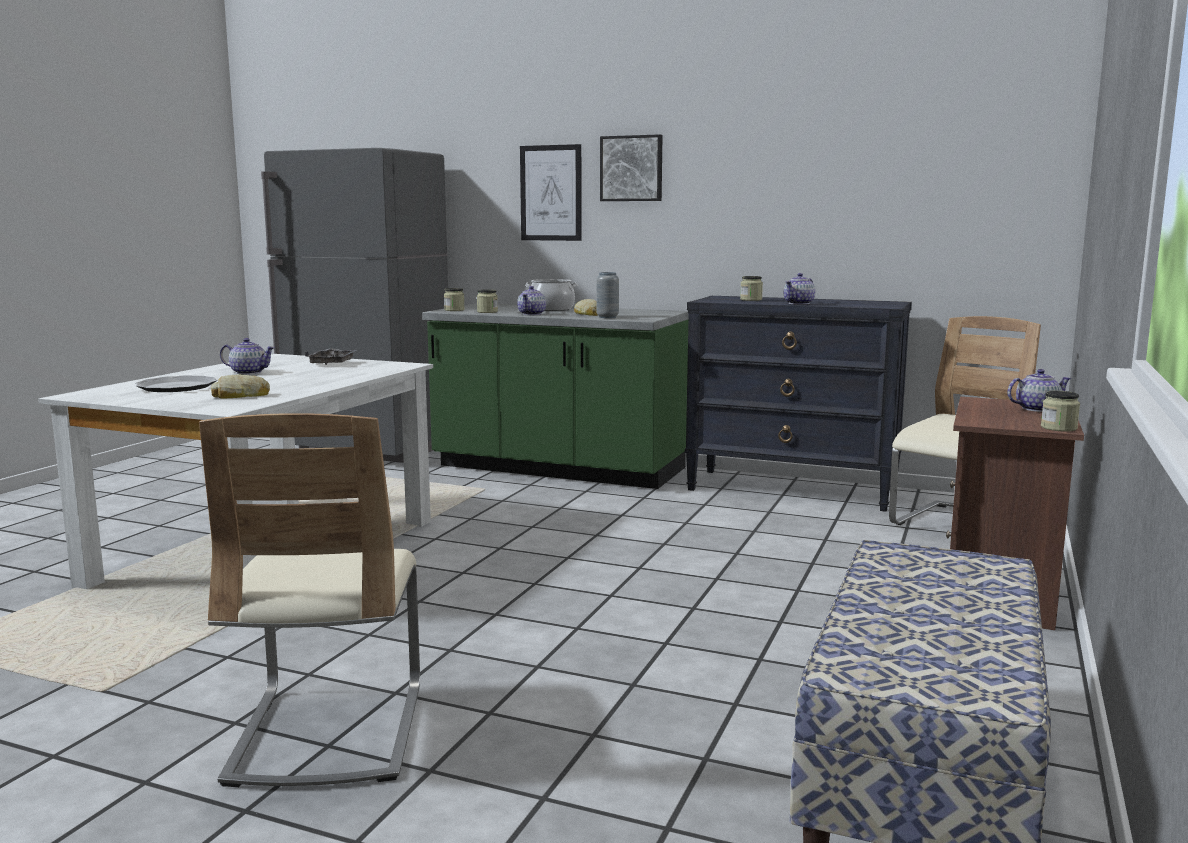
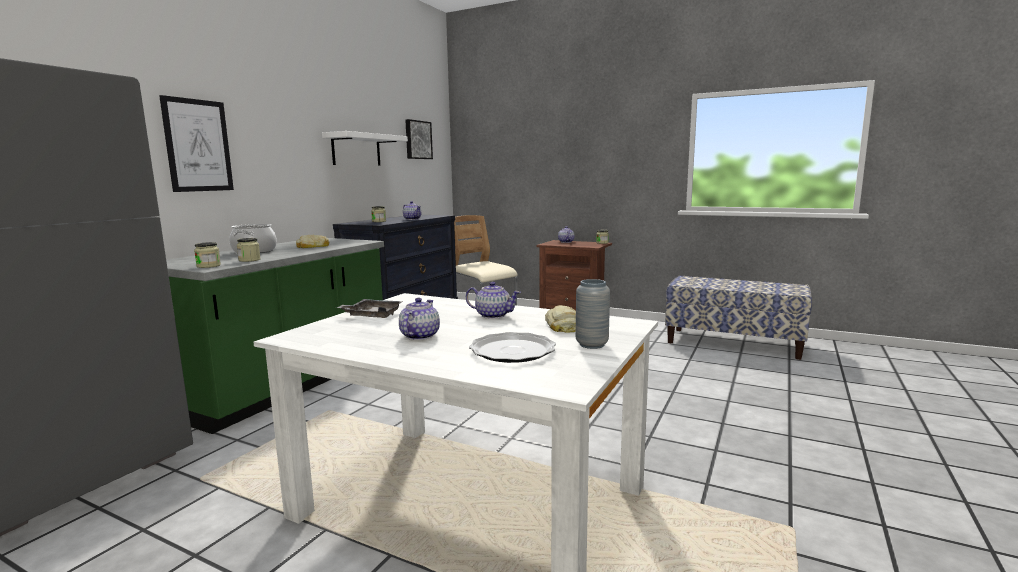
camera: 85 degrees left, 0 degrees up
(328, 732) = (777, 436): beige chair -> none
(532, 314) = (291, 253): teapot -> teapot (493, 315)
(607, 317) = (343, 244): grey vase -> grey vase (591, 345)
(632, 168) = (266, 129): picture -> picture (417, 140)
(785, 187) = (356, 150): none -> white shelf

